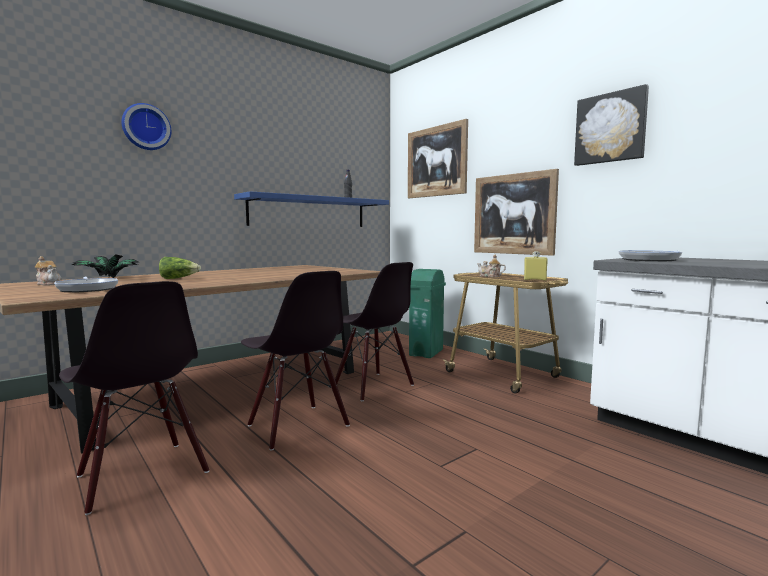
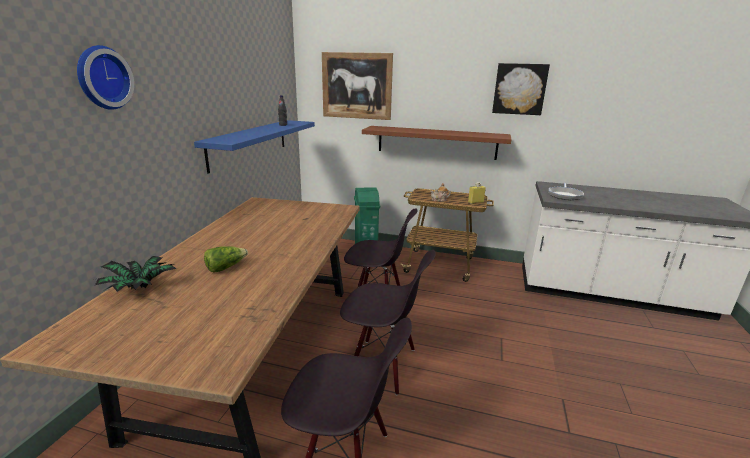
camera: 35 degrees left, 15 degrees up
(49, 284) = (111, 326): teapot -> none
(87, 289) = (206, 325): frying pan -> none
(513, 214) = (436, 142): picture -> brown shelf

